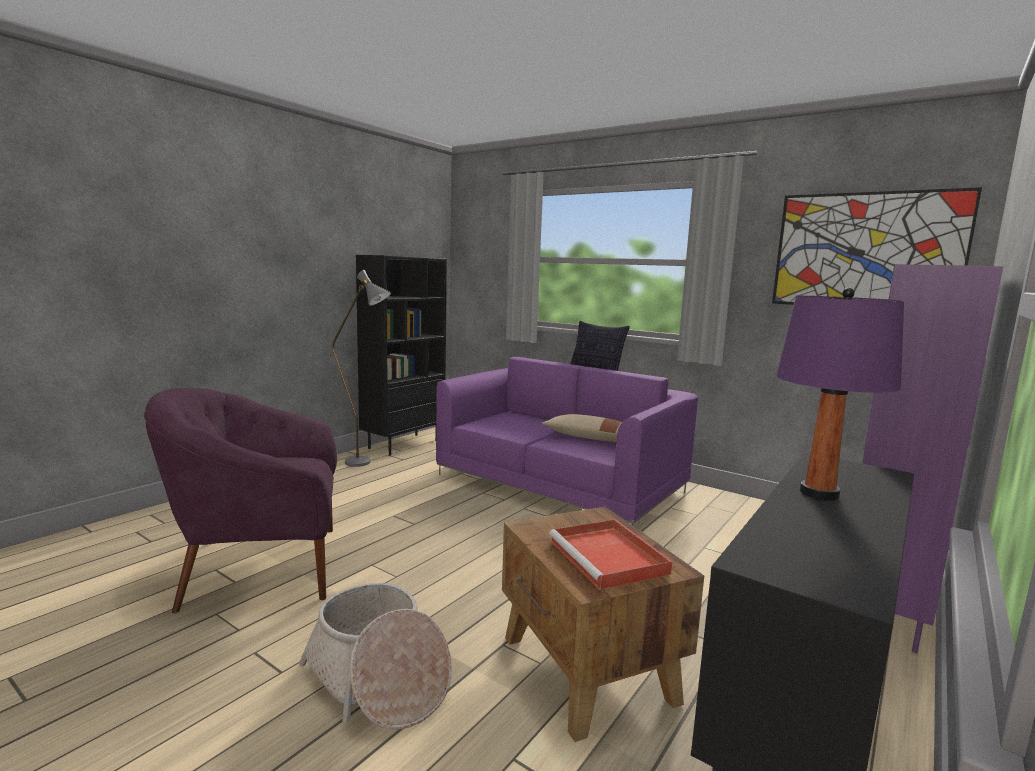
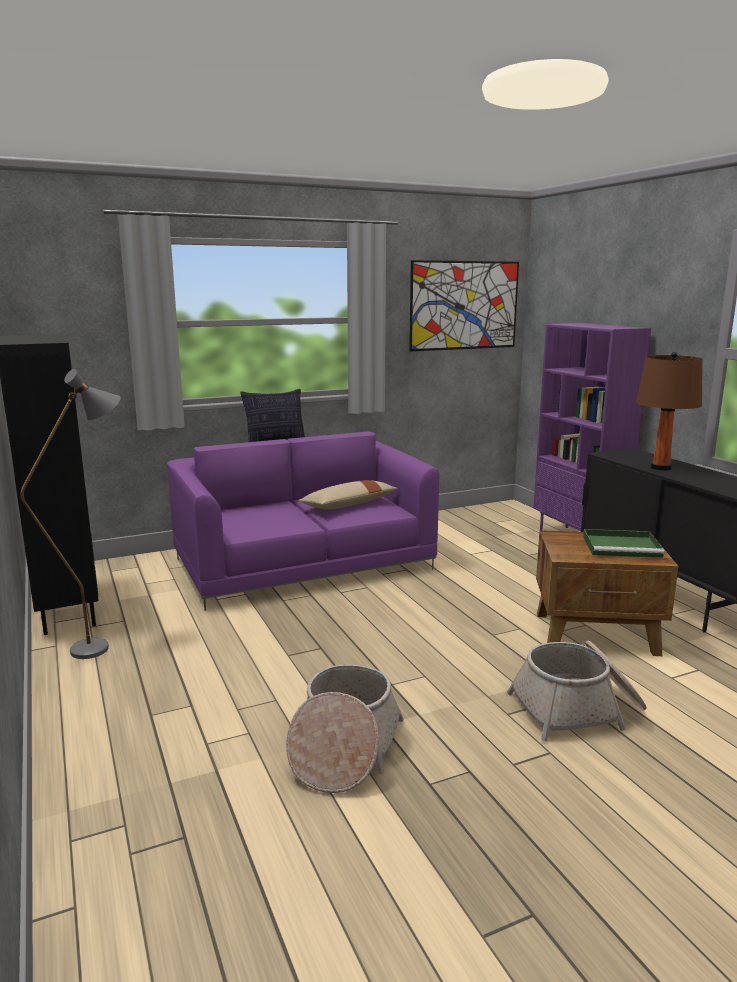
camera: 60 degrees left, 5 degrees up
(261, 567) = (344, 749): purple armchair -> basket
(609, 558) = (623, 547): red tray -> green tray
(819, 493) = (660, 467): purple table lamp -> brown table lamp

